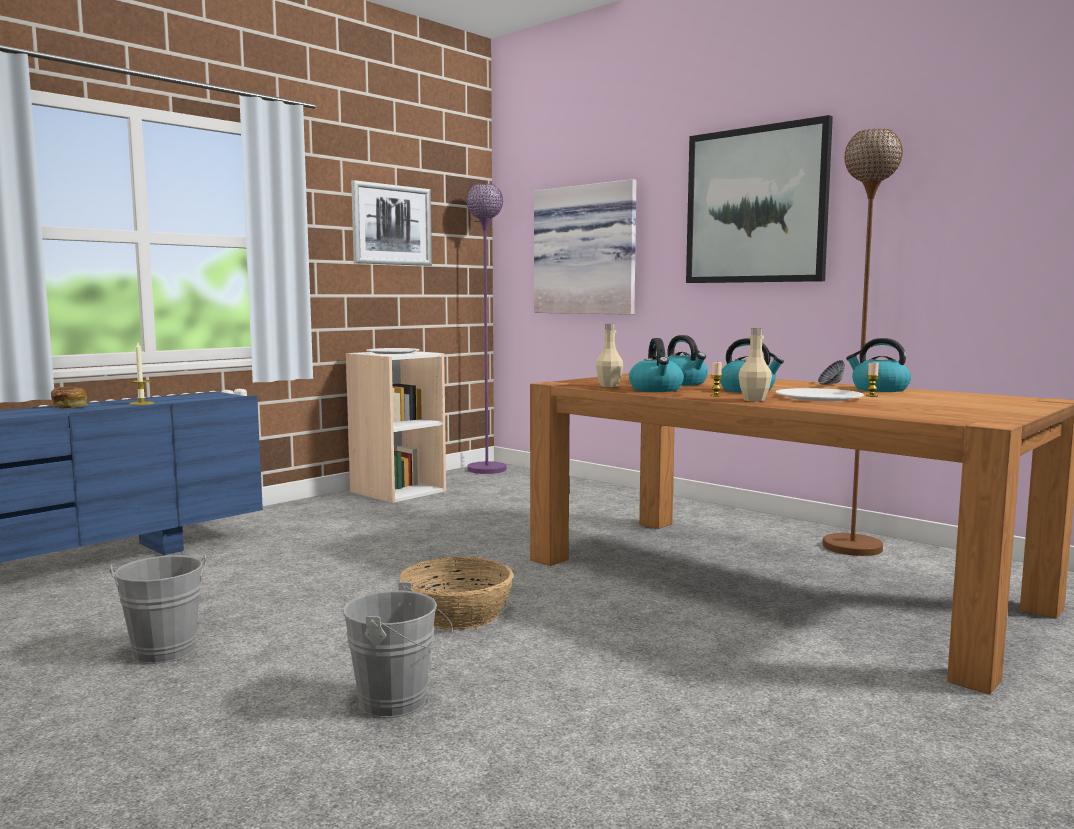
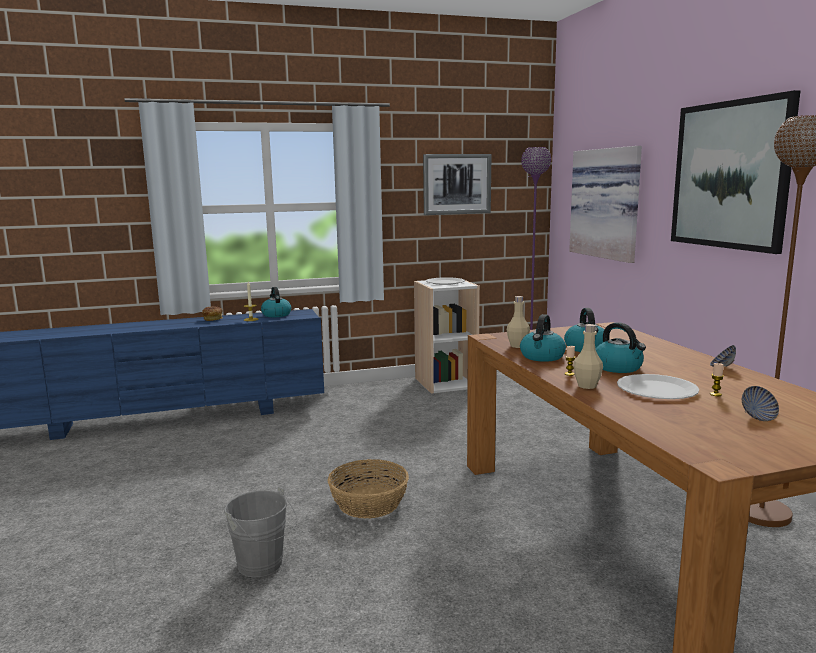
camera: 30 degrees right, 5 degrees up
(164, 648) = (194, 487): grey bucket -> none
(878, 389) = (751, 383): kettle -> kettle (276, 314)
(937, 402) = (758, 417): none -> bowl

